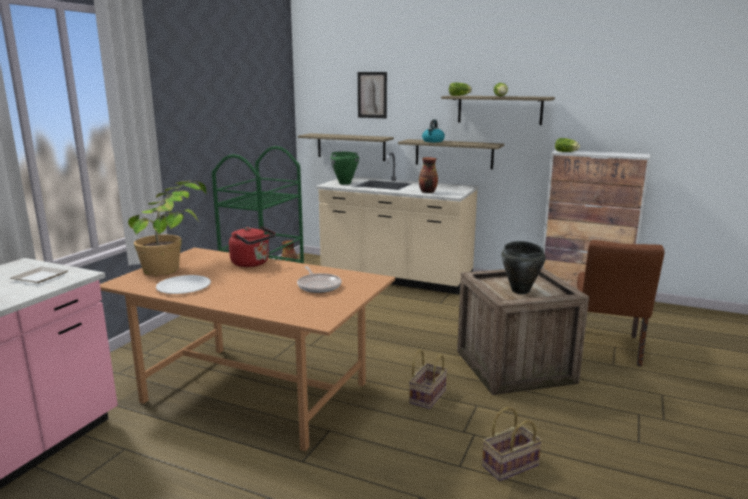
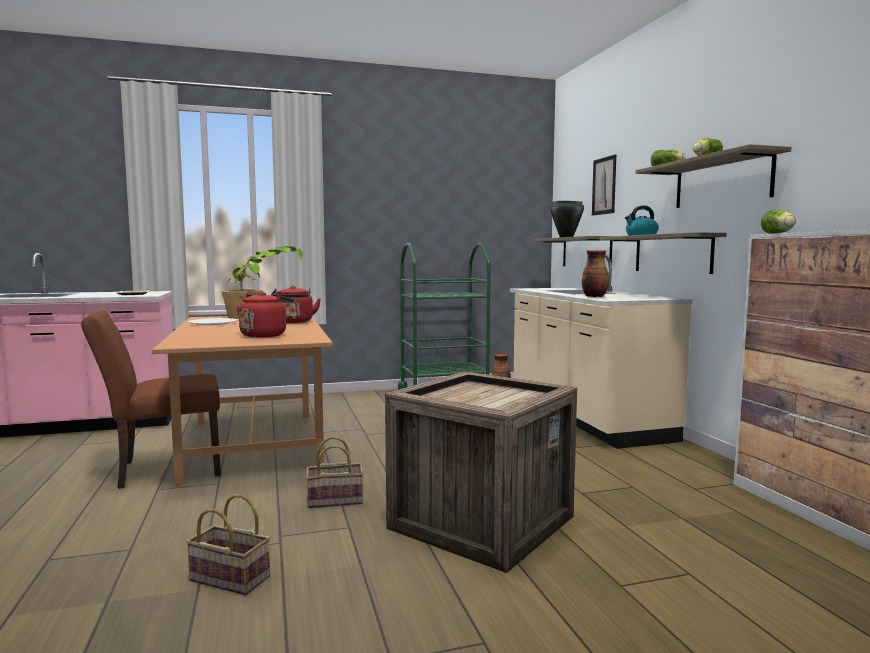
camera: 50 degrees right, 10 degrees down
(318, 286) = (265, 335): frying pan -> red kettle
(344, 183) = (545, 289): green cooking pot -> none
(520, 291) = (471, 398): black cooking pot -> black cooking pot (566, 237)
(606, 350) = (663, 569): brown chair -> brown chair (161, 470)

